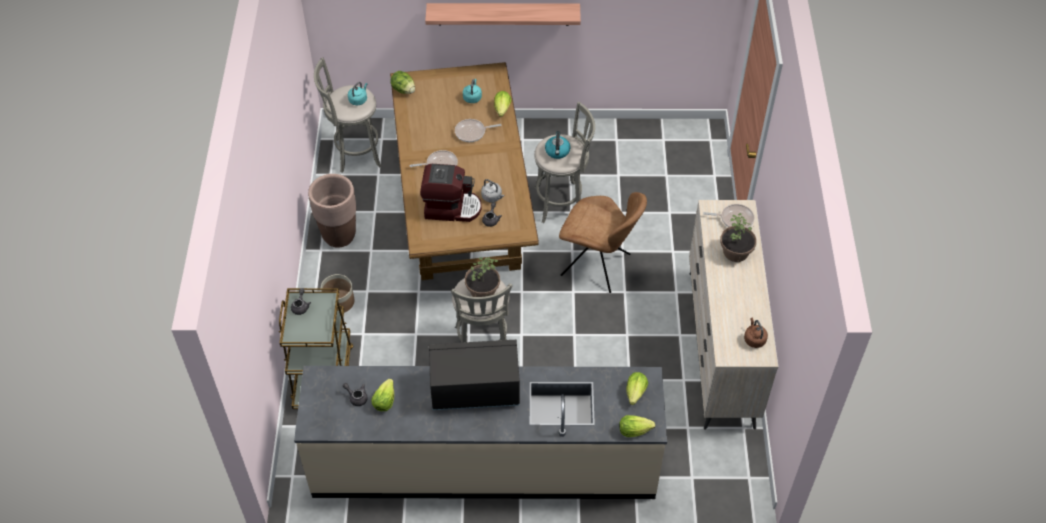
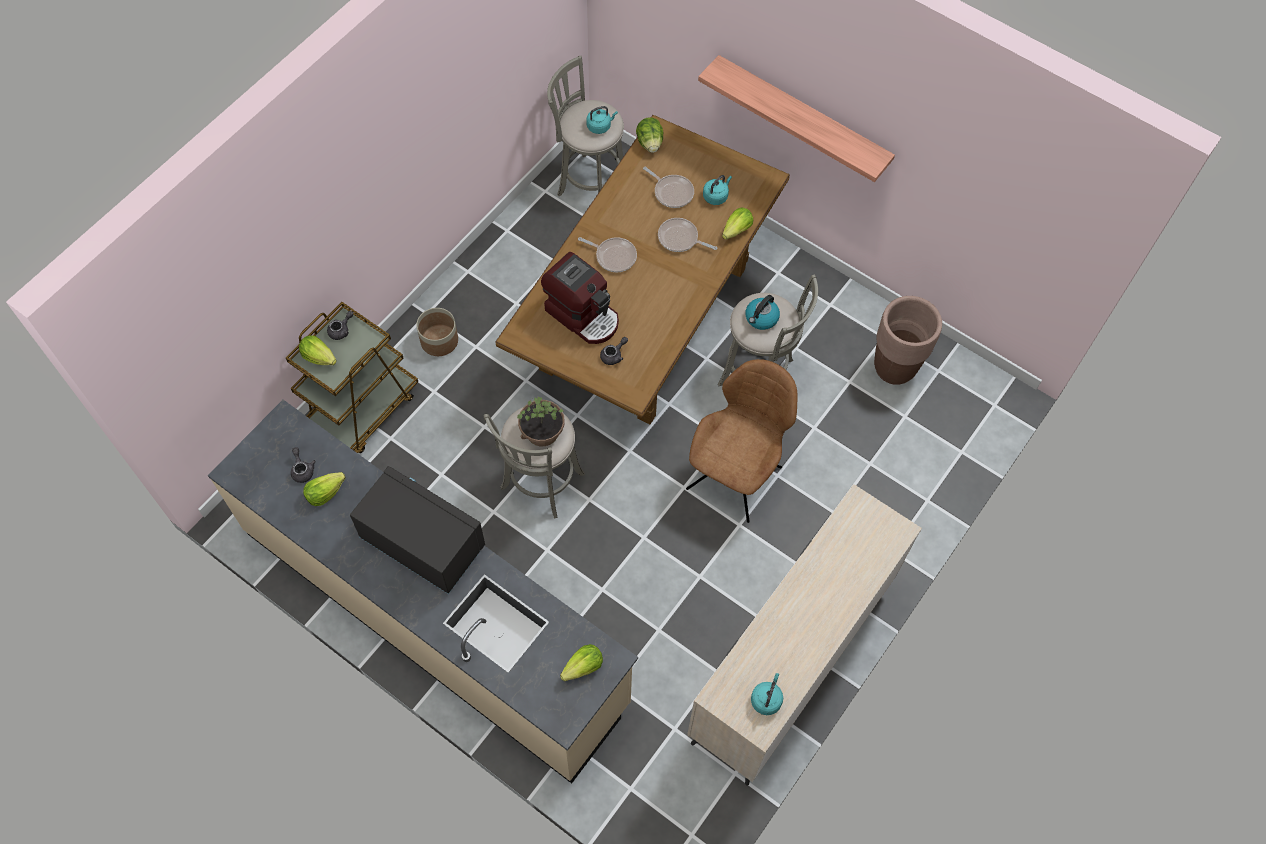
camera: 35 degrees right, 10 degrees up
(339, 236) = (498, 267): brown planter -> brown planter (894, 368)
(492, 197) = (637, 330): grey kettle -> none
(598, 266) = (736, 475): brown chair -> brown chair turned 120 degrees counterclockwise
(634, 430) = (543, 710): lettuce -> lettuce (319, 357)
(734, 219) = (875, 535): frying pan -> frying pan (672, 192)
(736, 252) = (840, 578): potted plant -> none
(754, 339) = (766, 699): brown kettle -> turquoise kettle

